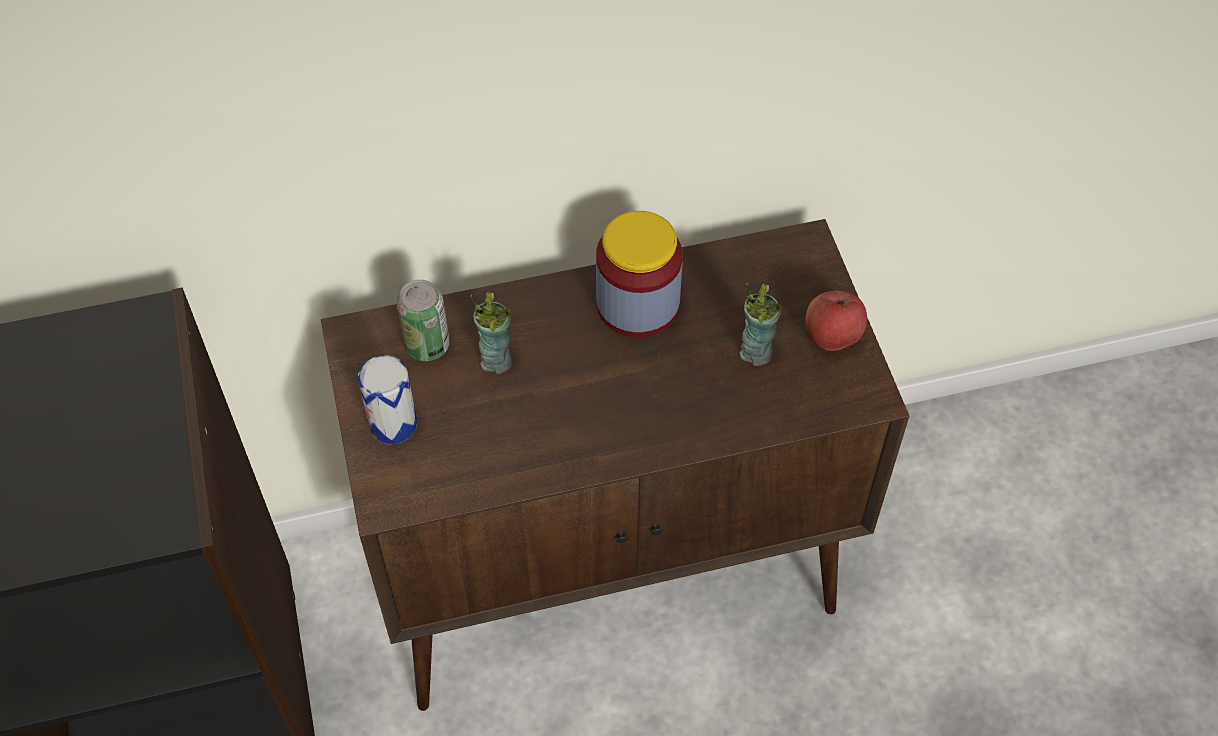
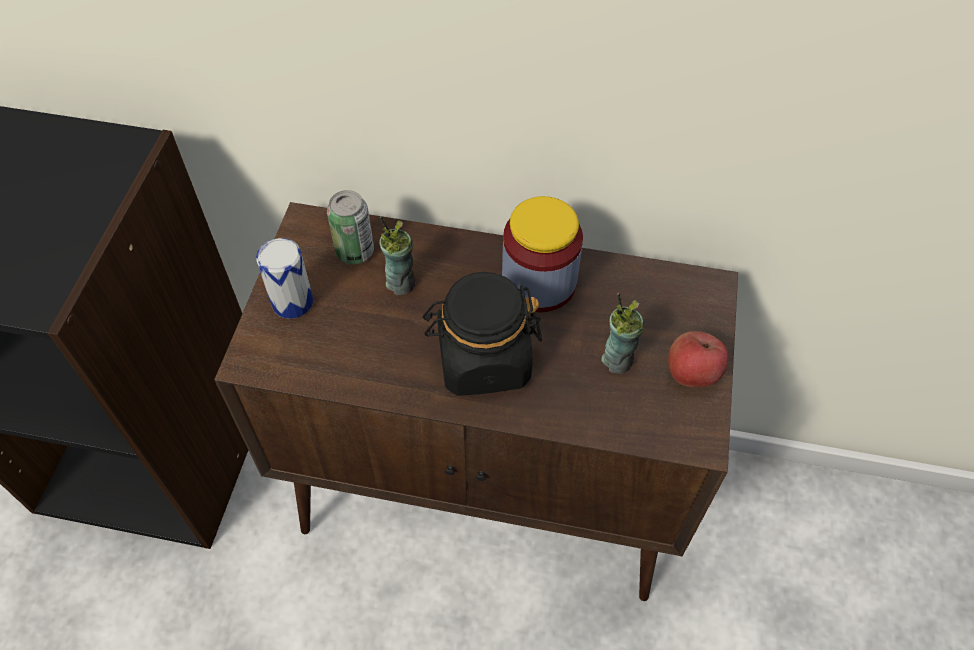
camera: 25 degrees right, 0 degrees up
(626, 404) = (483, 360): none -> black jar

